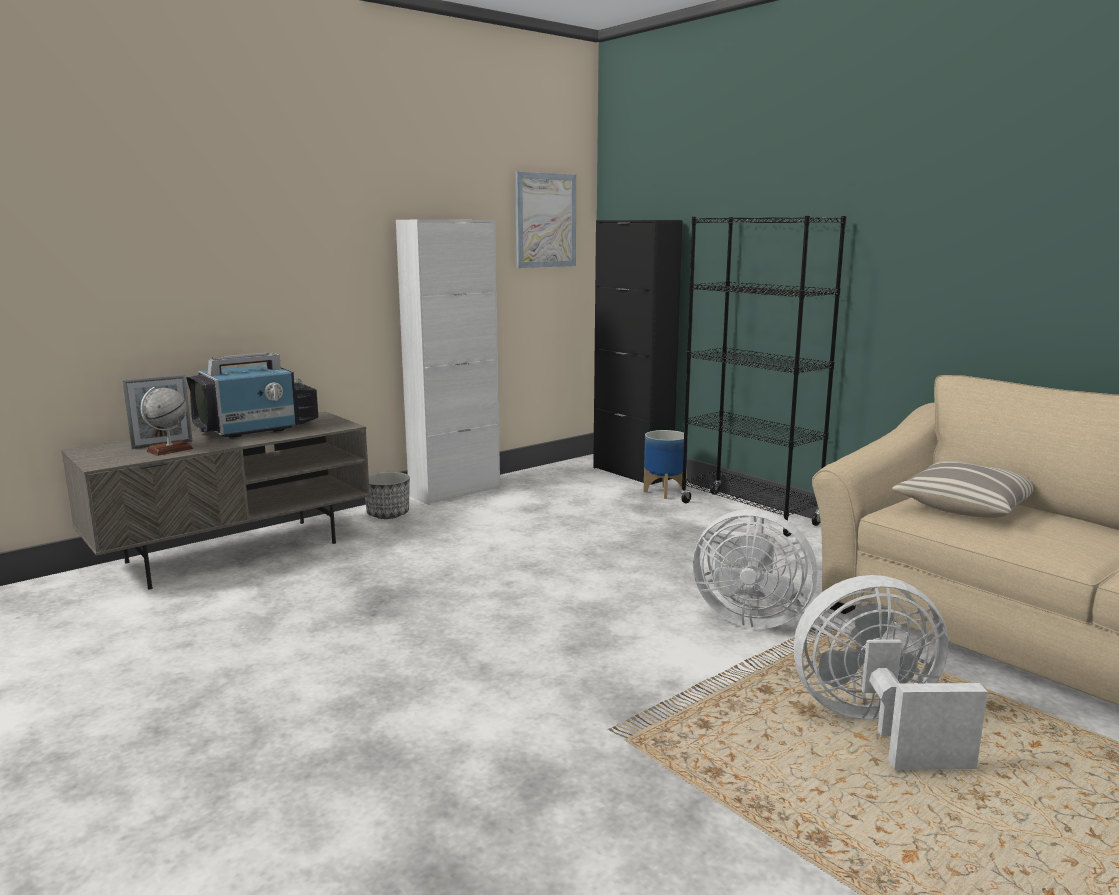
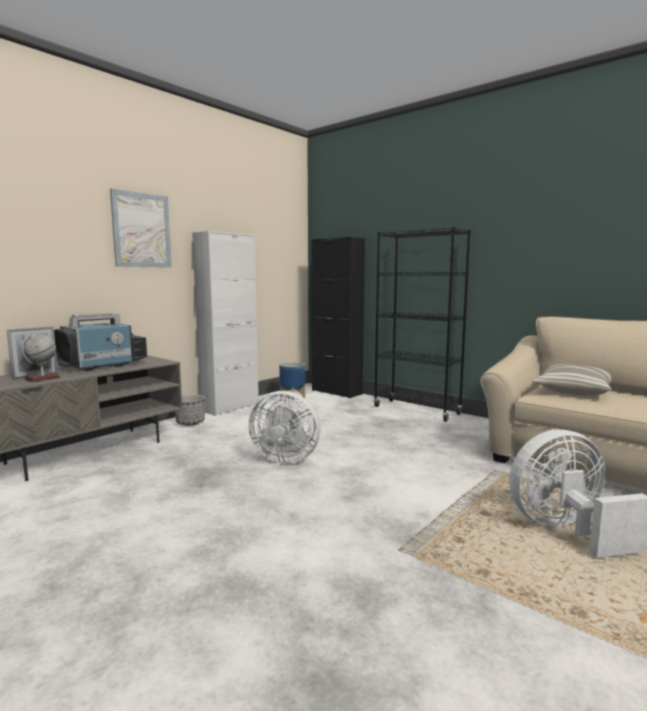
camera: 10 degrees left, 5 degrees down
(545, 220) = (280, 239): picture -> picture (141, 230)
(664, 492) = (361, 401): planter -> planter (292, 399)
(749, 617) = (449, 469): white fan -> white fan (285, 458)

